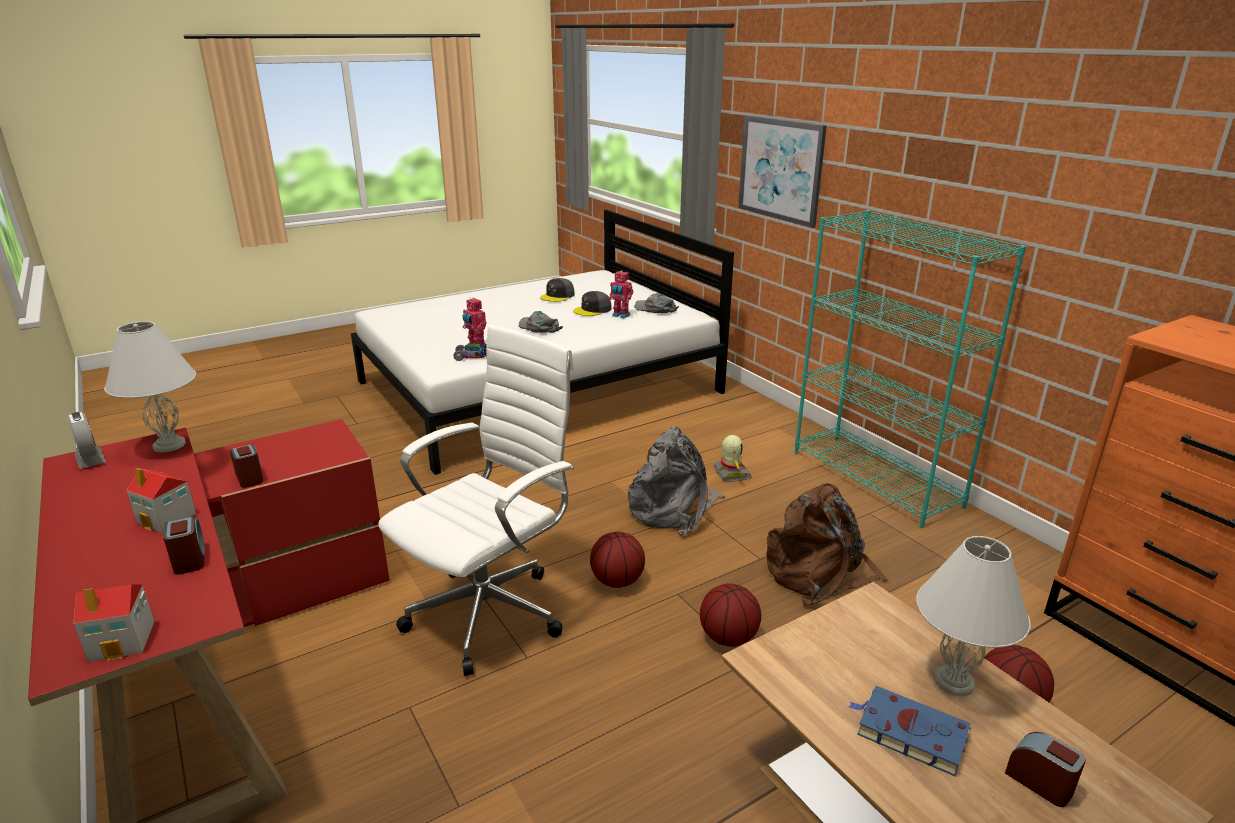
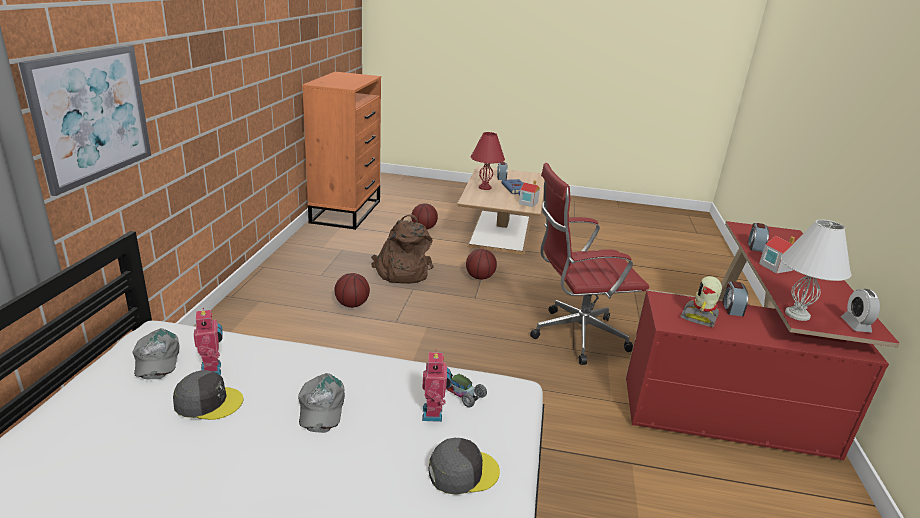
camera: 140 degrees left, 0 degrees up
(123, 640) = (773, 232): toy house -> toy house (528, 203)
(492, 611) = (574, 336): white office chair -> red office chair
(558, 296) = (151, 485): grey cap -> grey cap (462, 471)
(618, 581) = (495, 315): basketball -> basketball (352, 304)
(673, 509) = (406, 329): grey backpack -> none
(731, 474) = (332, 328): toy robot -> toy robot (700, 317)
(876, 479) = (272, 282): turquoise bookcase -> none
(953, 681) = (485, 188): white table lamp -> red table lamp

